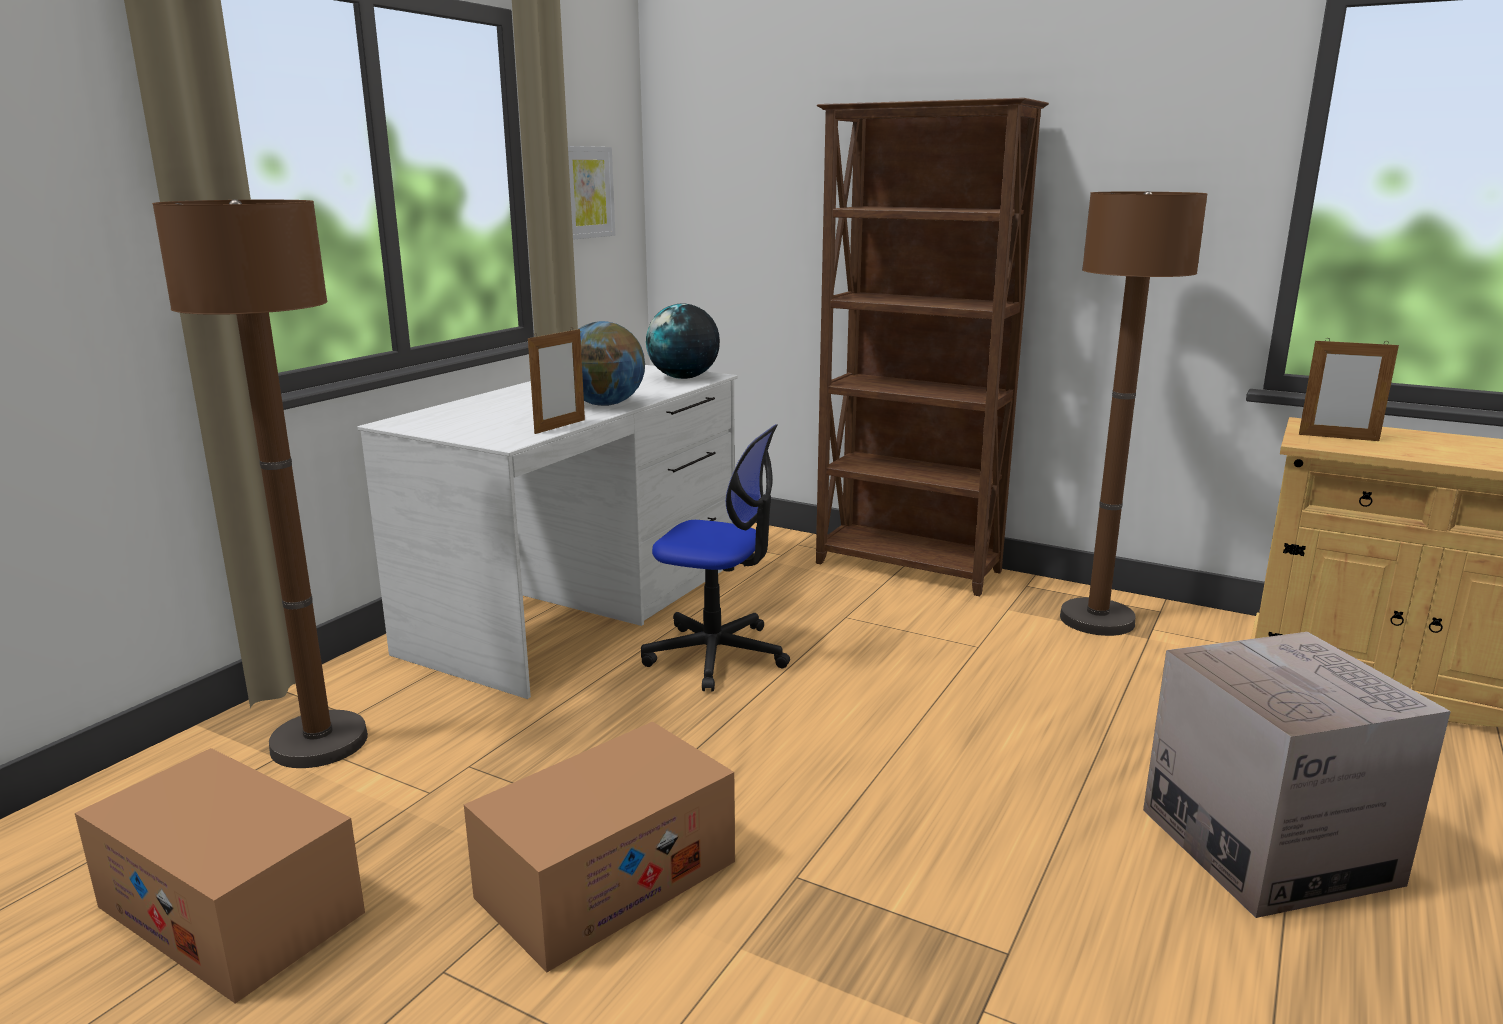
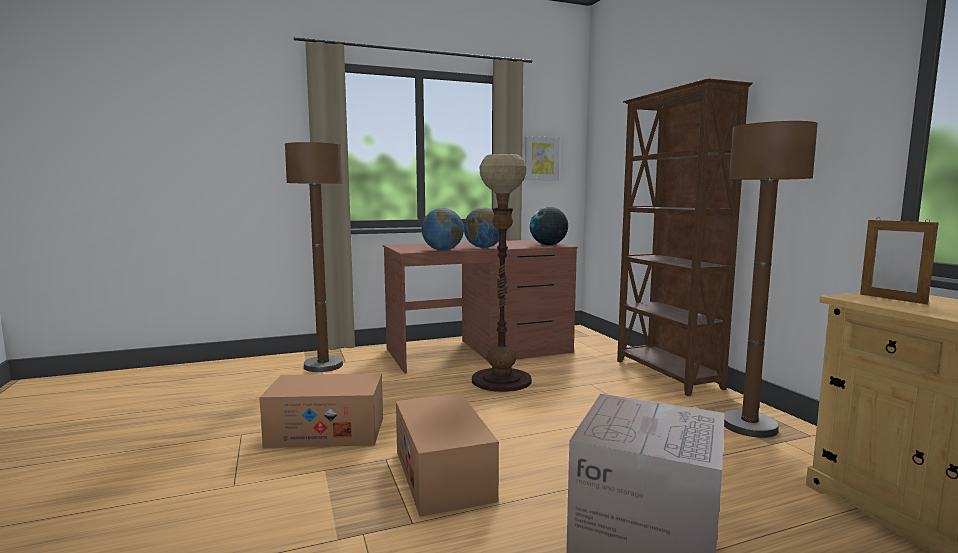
camera: 40 degrees right, 10 degrees down
(231, 909) = (228, 397): cardboard box -> cardboard box (443, 475)
(560, 426) = (442, 250): picture frame -> globe
(581, 606) = (479, 351): white desk -> brown desk
(716, 655) = (501, 380): office chair -> floor lamp

